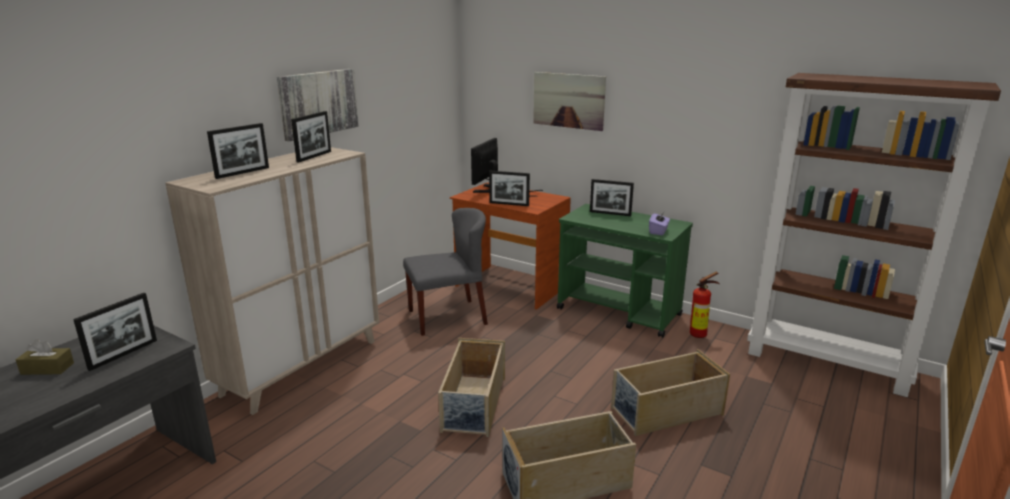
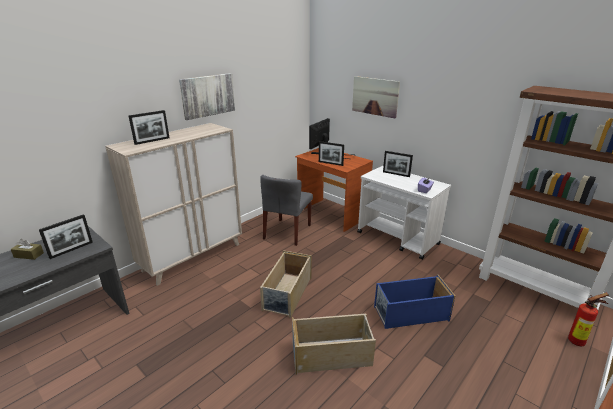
camera: 10 degrees right, 5 degrees up
(314, 156) = (200, 131): picture frame -> none
(448, 317) = (287, 232): grey chair -> grey chair turned 120 degrees clockwise
(619, 312) = (398, 238): green cart -> white cart
(665, 411) = (410, 313): beige storage box -> blue storage box
(700, 335) = (449, 260): fire extinguisher -> fire extinguisher (578, 341)

